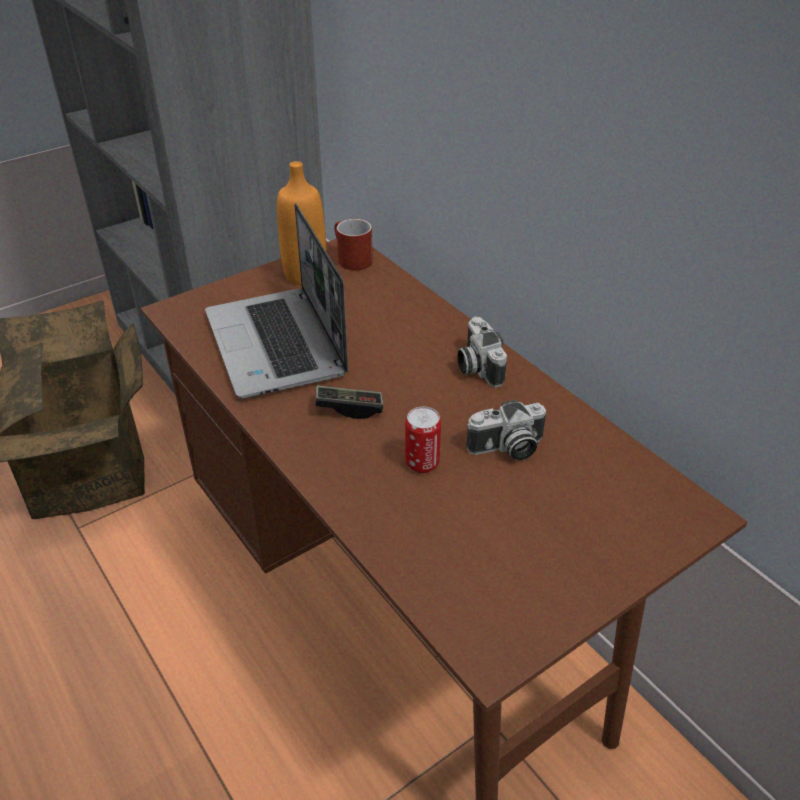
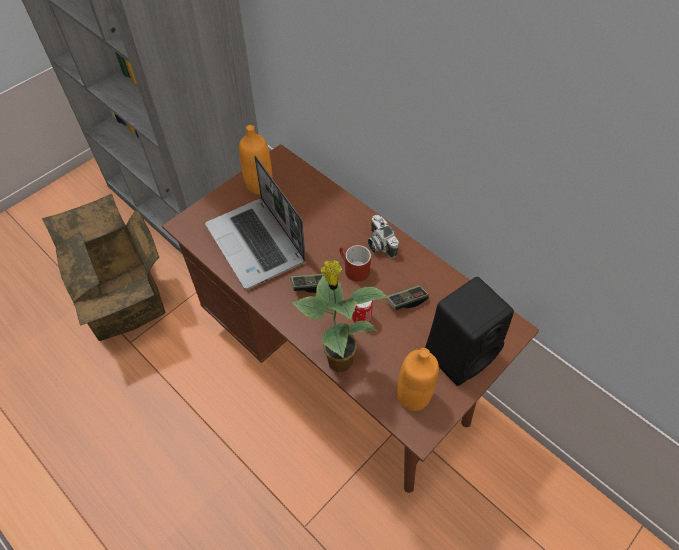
camera: 10 degrees left, 15 degrees up
(350, 259) = (284, 167): red mug -> red mug (352, 269)
(365, 518) = (338, 359): none -> potted plant
(489, 594) = (413, 396): none -> orange bottle
(506, 449) = (406, 301): camera -> game controller
(592, 537) = (461, 352): none -> black speaker

